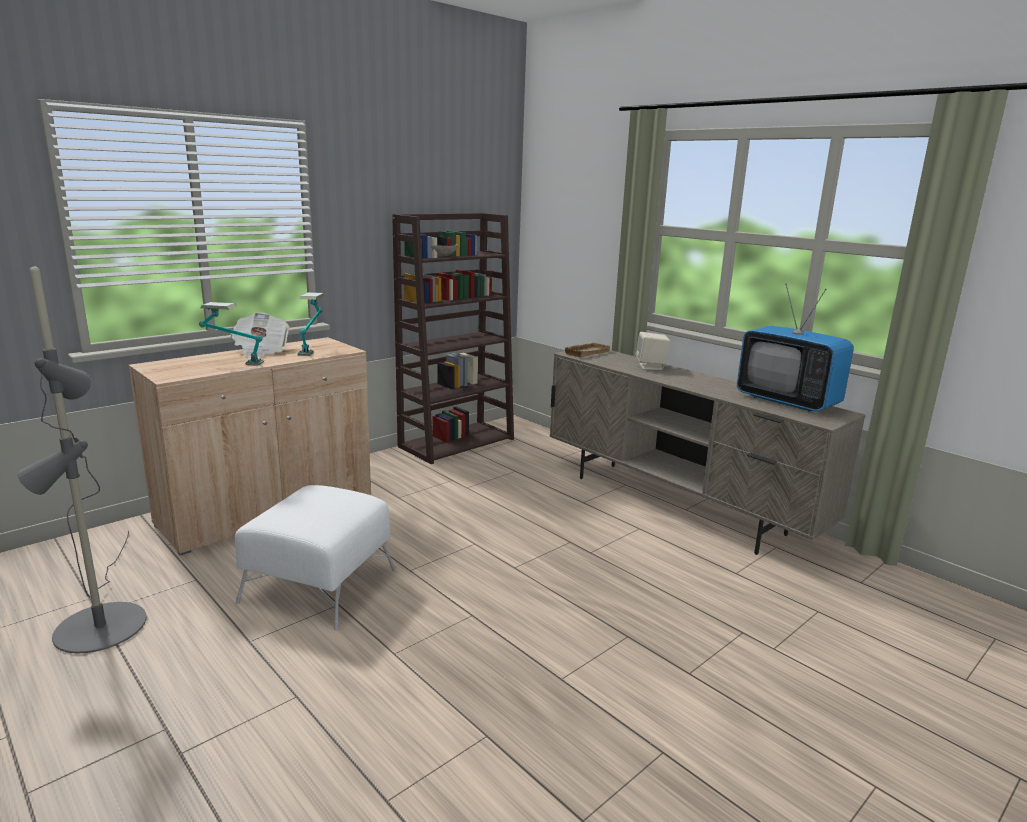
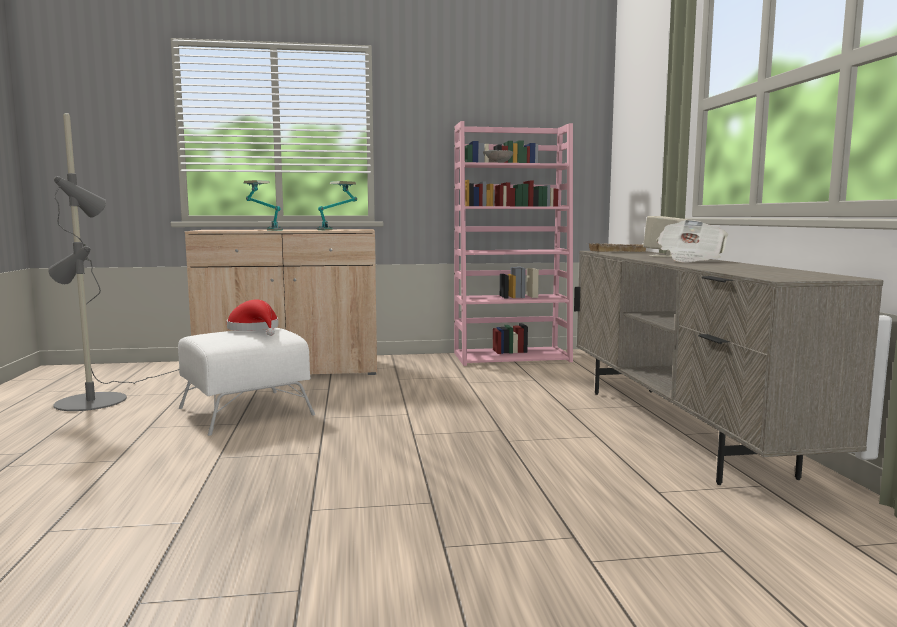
camera: 35 degrees right, 10 degrees down
(261, 350) = (301, 229): newspaper -> newspaper (690, 260)
(318, 498) = (255, 329): none -> red hat
(457, 442) = (512, 357): brown bookcase -> pink bookcase
(787, 401) = (777, 270): television -> none

